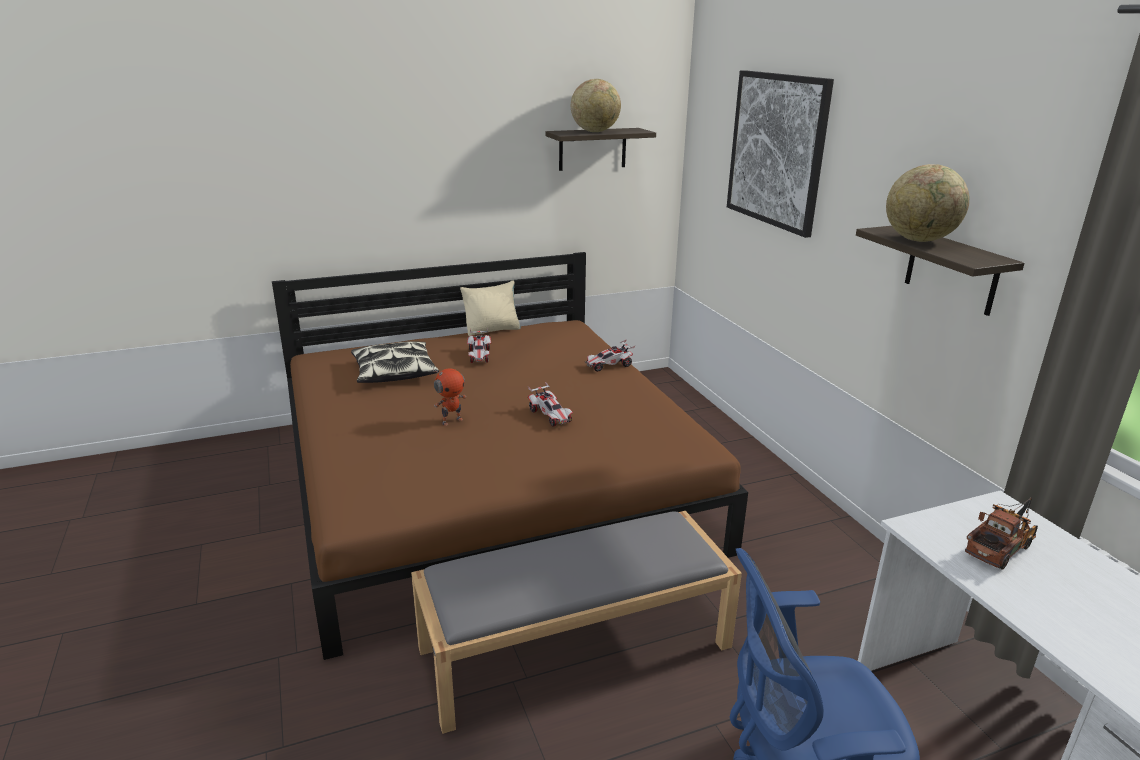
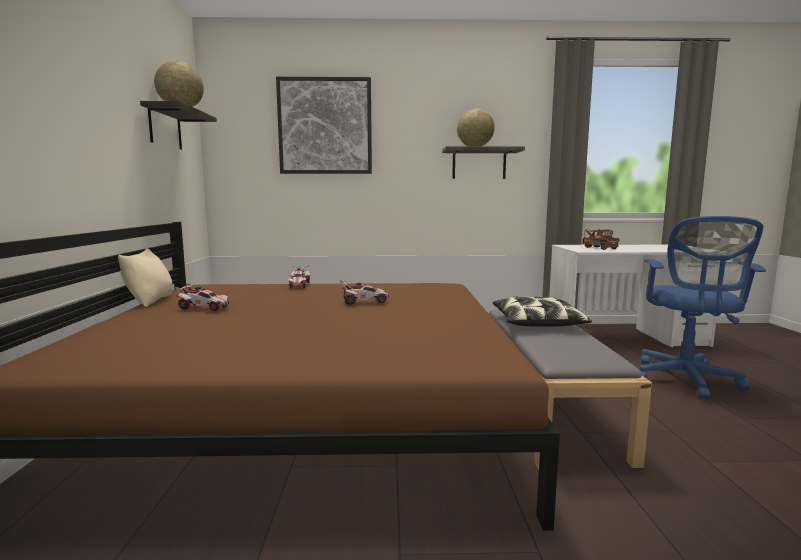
camera: 70 degrees left, 15 degrees down
(394, 372) = (173, 335): pillow -> pillow (537, 323)
(451, 421) = (333, 324): toy robot -> none

